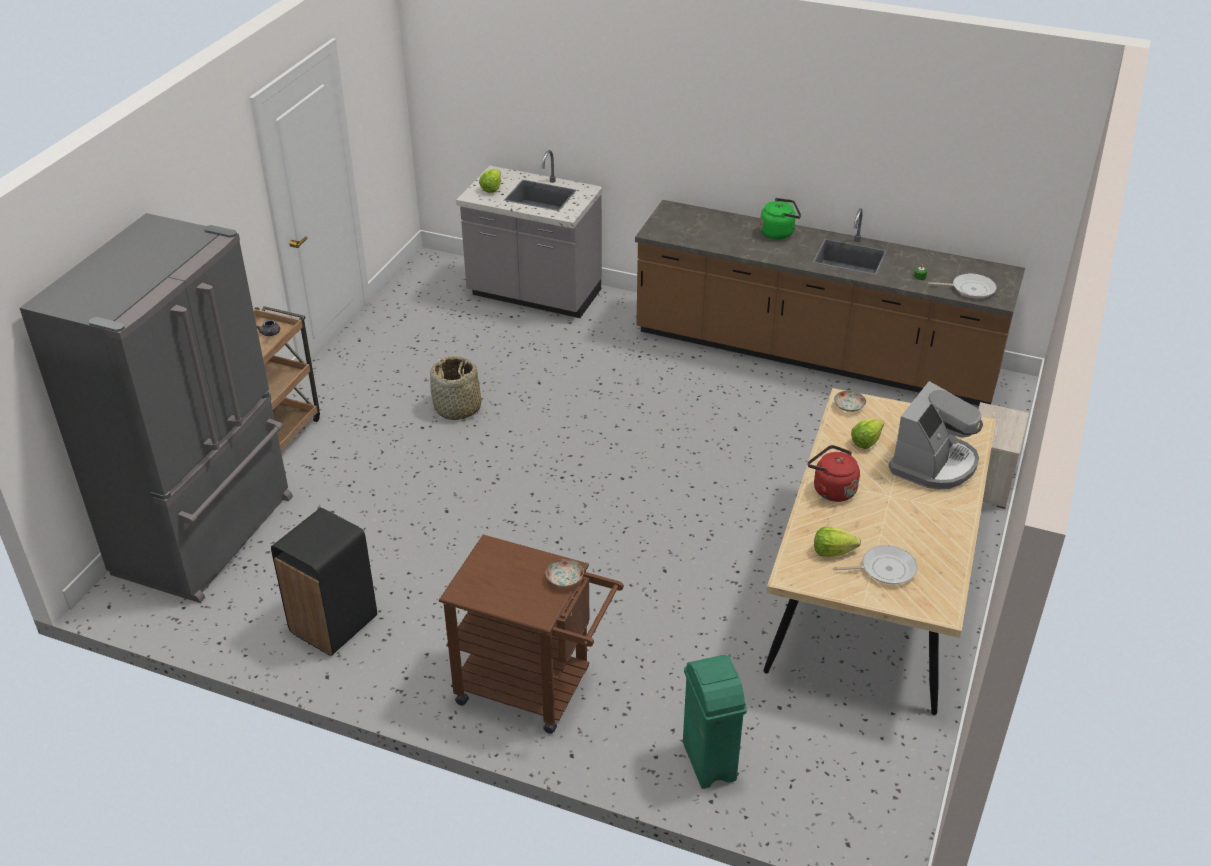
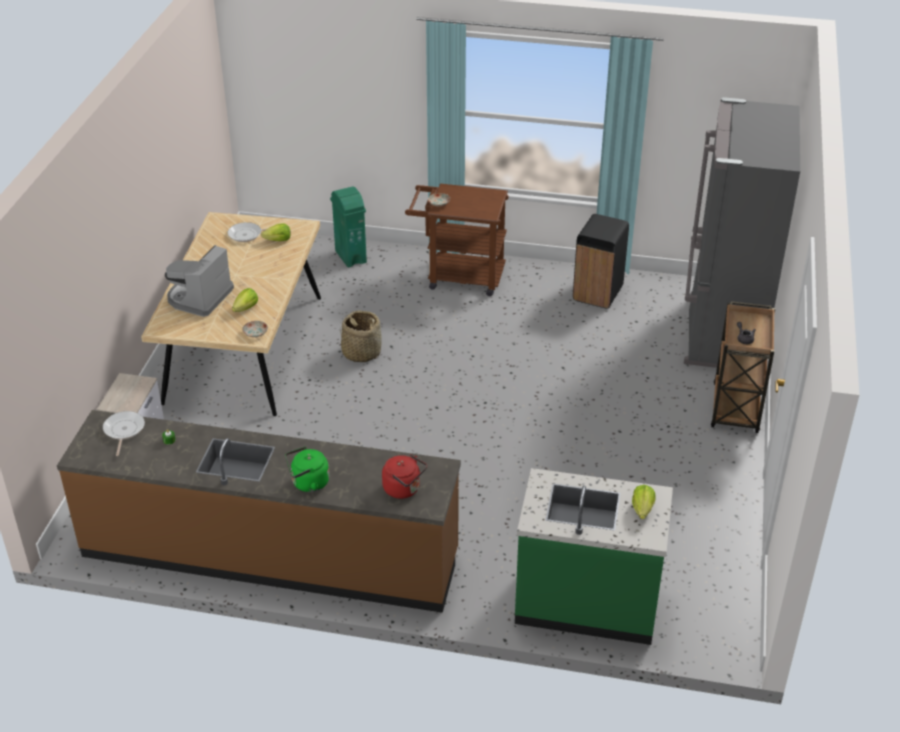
camera: 170 degrees right, 0 degrees up
(457, 408) = (598, 452): basket -> basket (361, 352)
(534, 295) = (587, 602): grey counter -> green counter
(831, 490) = (275, 274): red kettle -> red kettle (404, 489)
(970, 289) = (123, 430): frying pan -> frying pan turned 90 degrees clockwise

